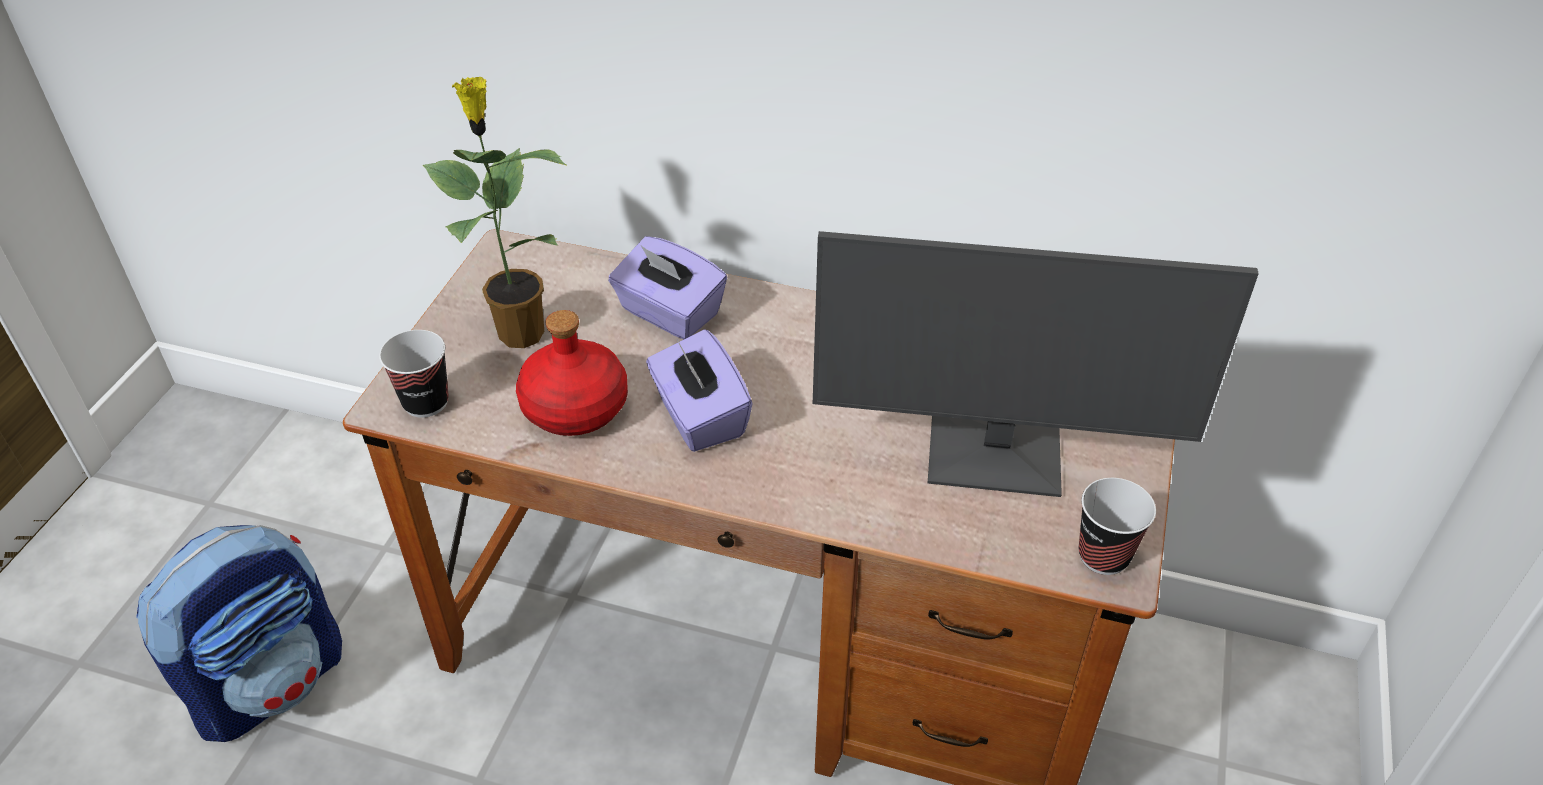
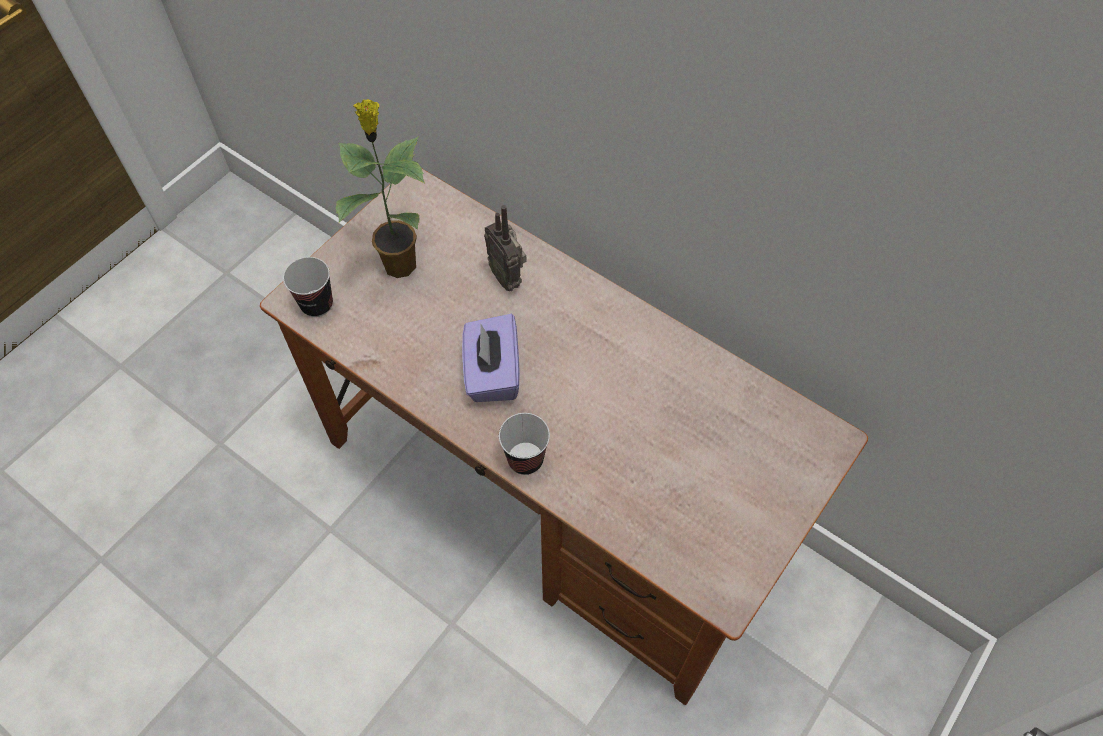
camera: 20 degrees right, 15 degrees up
(271, 681) = (227, 416): backpack -> none
(576, 406) = (413, 339): red bottle -> none
(669, 313) = (507, 277): purple tissue box -> radio
(995, 455) = (686, 473): monitor -> none
(1103, 556) = (723, 582): cup -> cup (525, 459)

